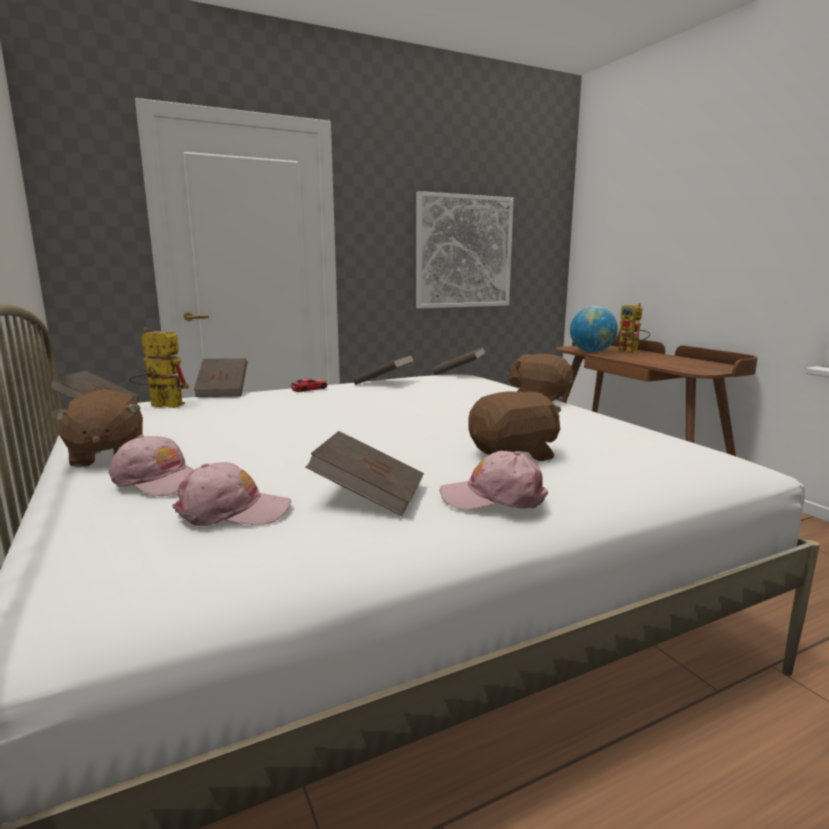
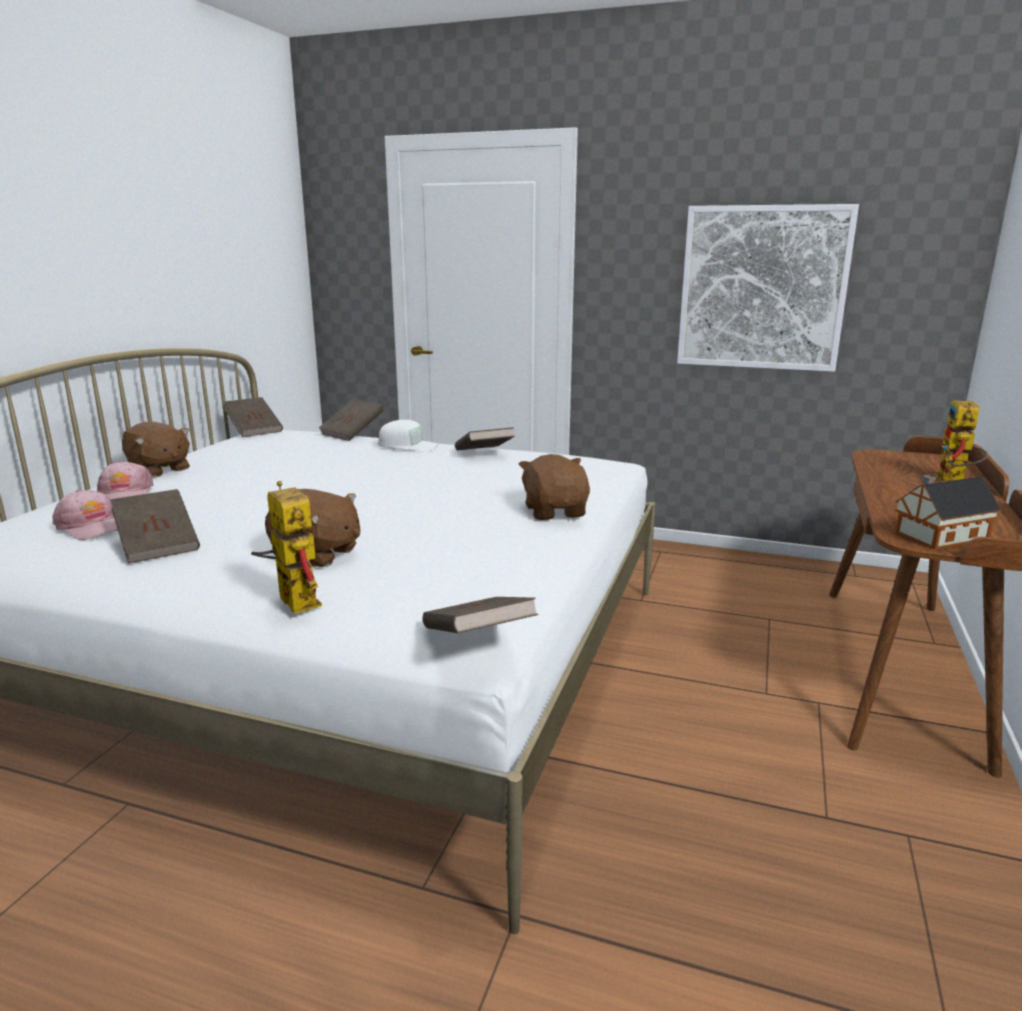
camera: 45 degrees right, 5 degrees up
(106, 456) = (159, 470): brown plush toy -> brown plush toy turned 75 degrees counterclockwise
(159, 405) = (281, 437): toy robot -> toy robot (291, 599)
(309, 389) = (408, 446): toy car -> white cap
(459, 373) = (592, 460): brown book -> brown book (477, 639)
(493, 497) = (200, 575): pink cap -> none
(591, 352) = (882, 467): globe -> none
(701, 368) = (938, 536): none -> toy house

